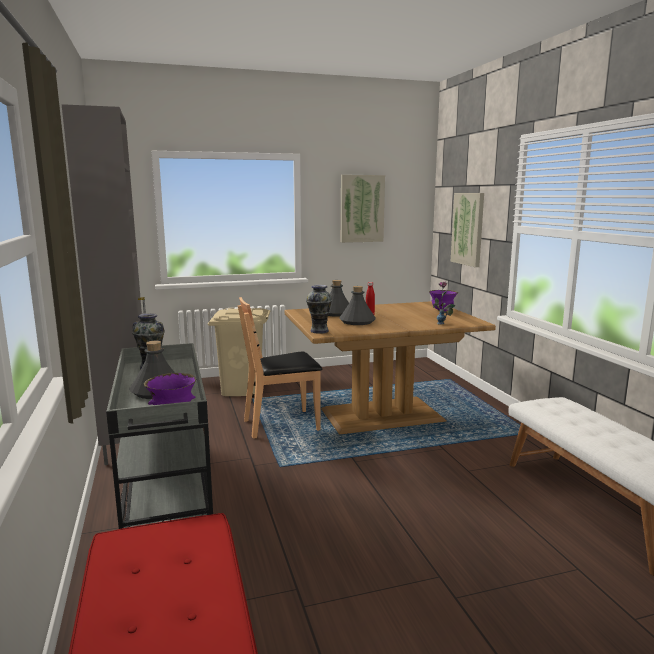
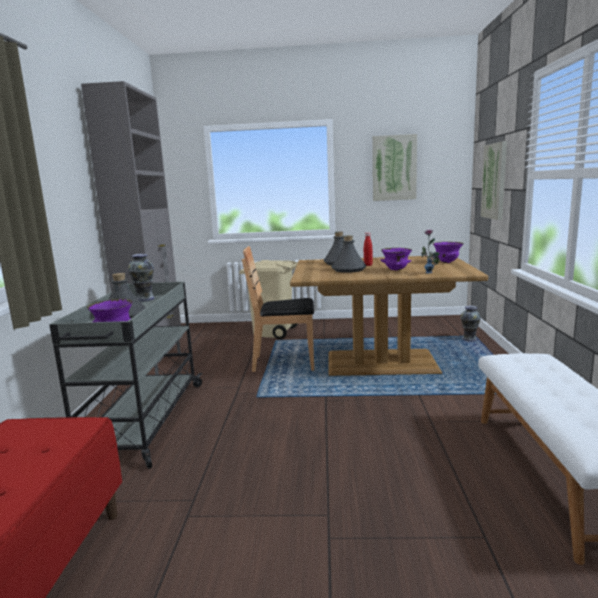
camera: 20 degrees right, 0 degrees up
(319, 331) = (303, 276): vase -> vase (469, 339)
(405, 321) = (396, 270): none -> purple bowl

